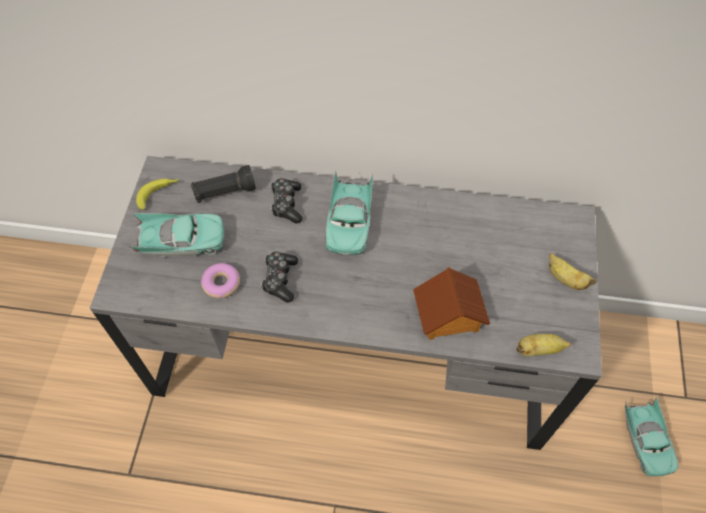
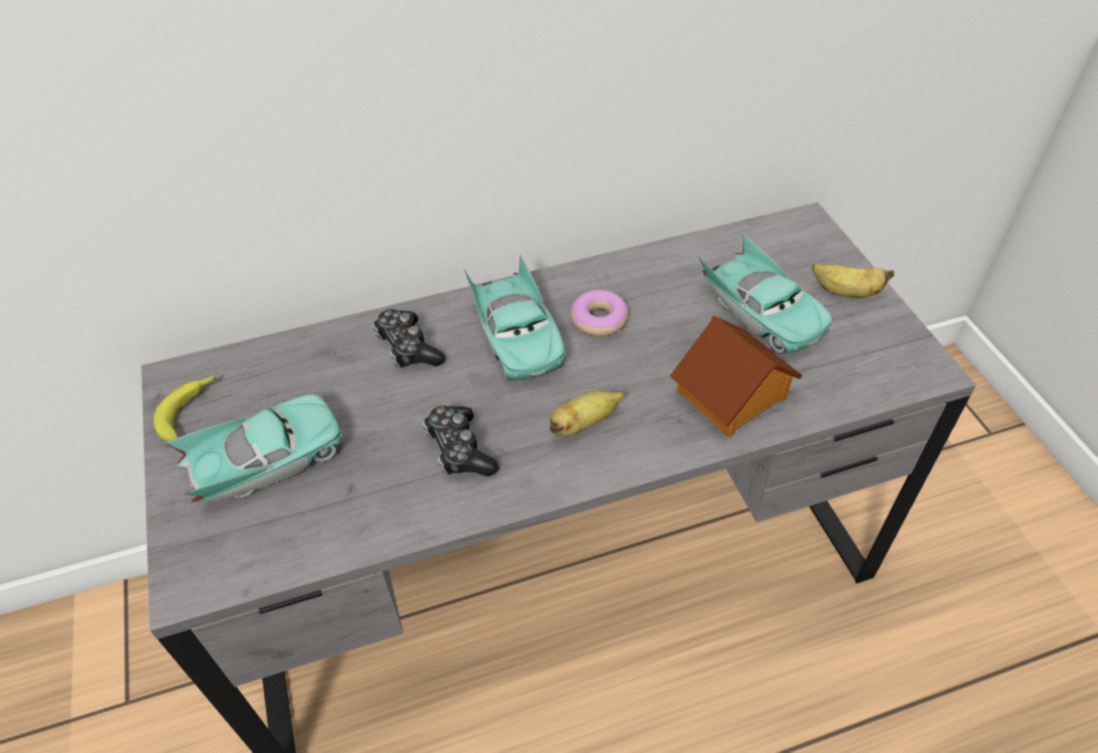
camera: 25 degrees left, 10 degrees down
(221, 283) = (368, 493): donut -> donut (599, 319)
(224, 192) = (300, 367): black flashlight -> none
(539, 350) = (878, 387): banana -> banana (583, 424)
(645, 441) = (984, 505): turquoise toy car -> turquoise toy car (761, 312)

